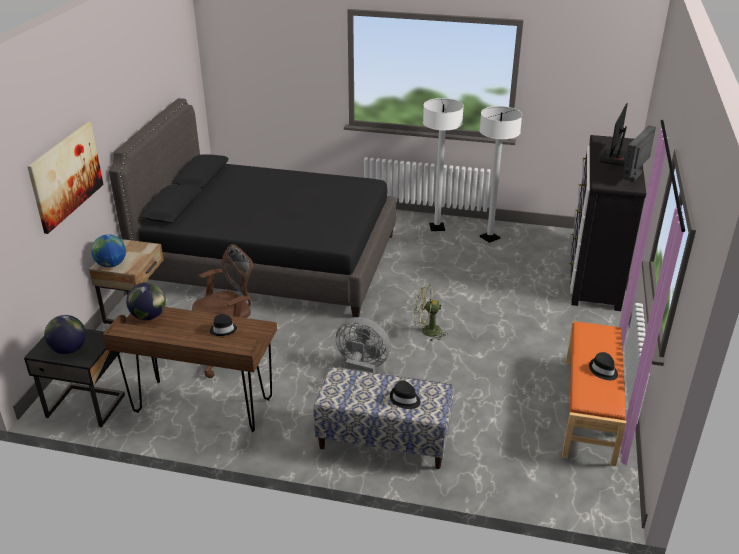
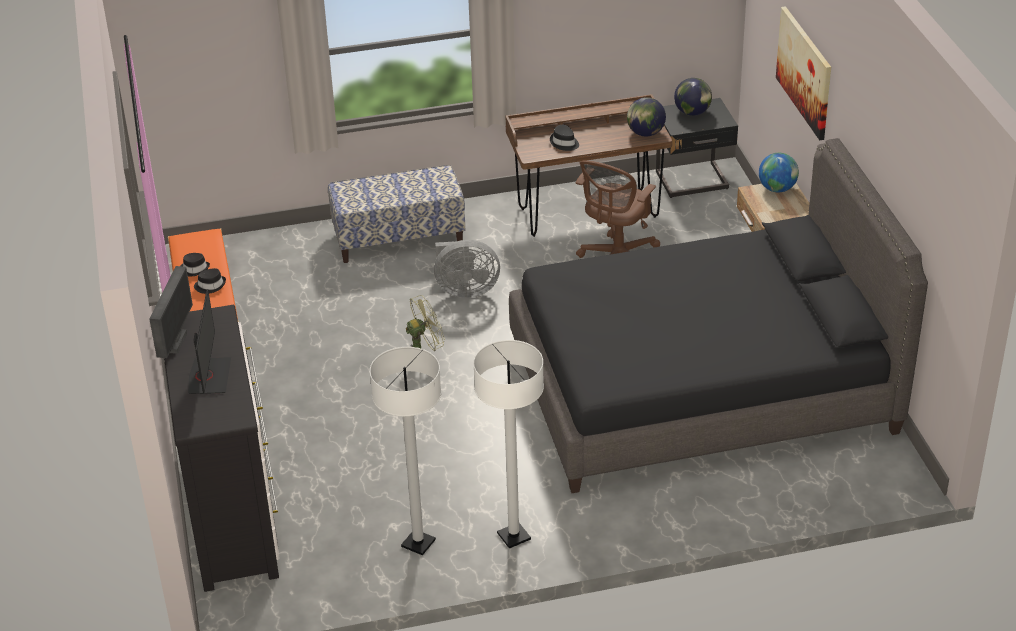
camera: 155 degrees right, 5 degrees up
(405, 399) = (374, 190): black hat -> black hat (210, 285)

